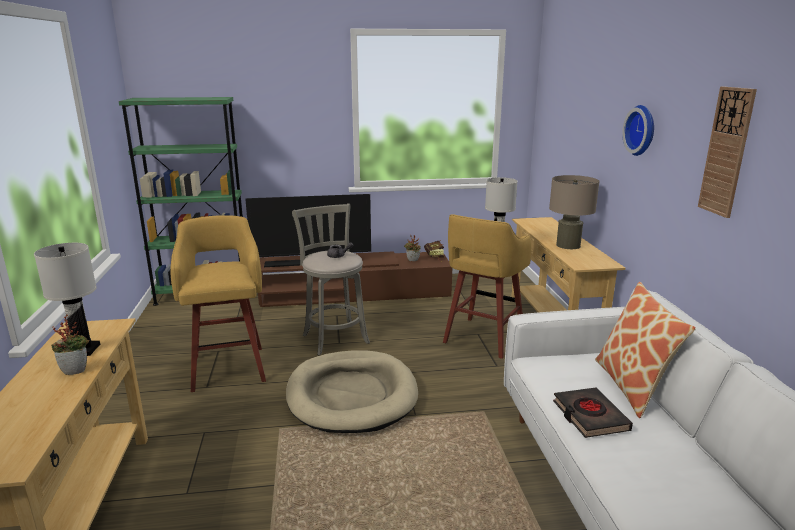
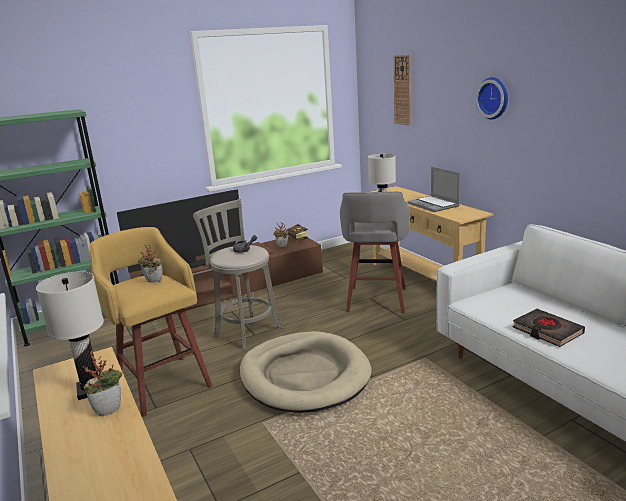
camera: 20 degrees left, 0 degrees up
(225, 269) = (153, 282): none -> potted plant
(482, 338) = (376, 301): yellow stool -> grey stool
(568, 245) = (434, 205): beige table lamp -> laptop
(632, 386) = (553, 302): pillow -> none
(726, 152) = (589, 104): wall clock -> wall clock (403, 90)

